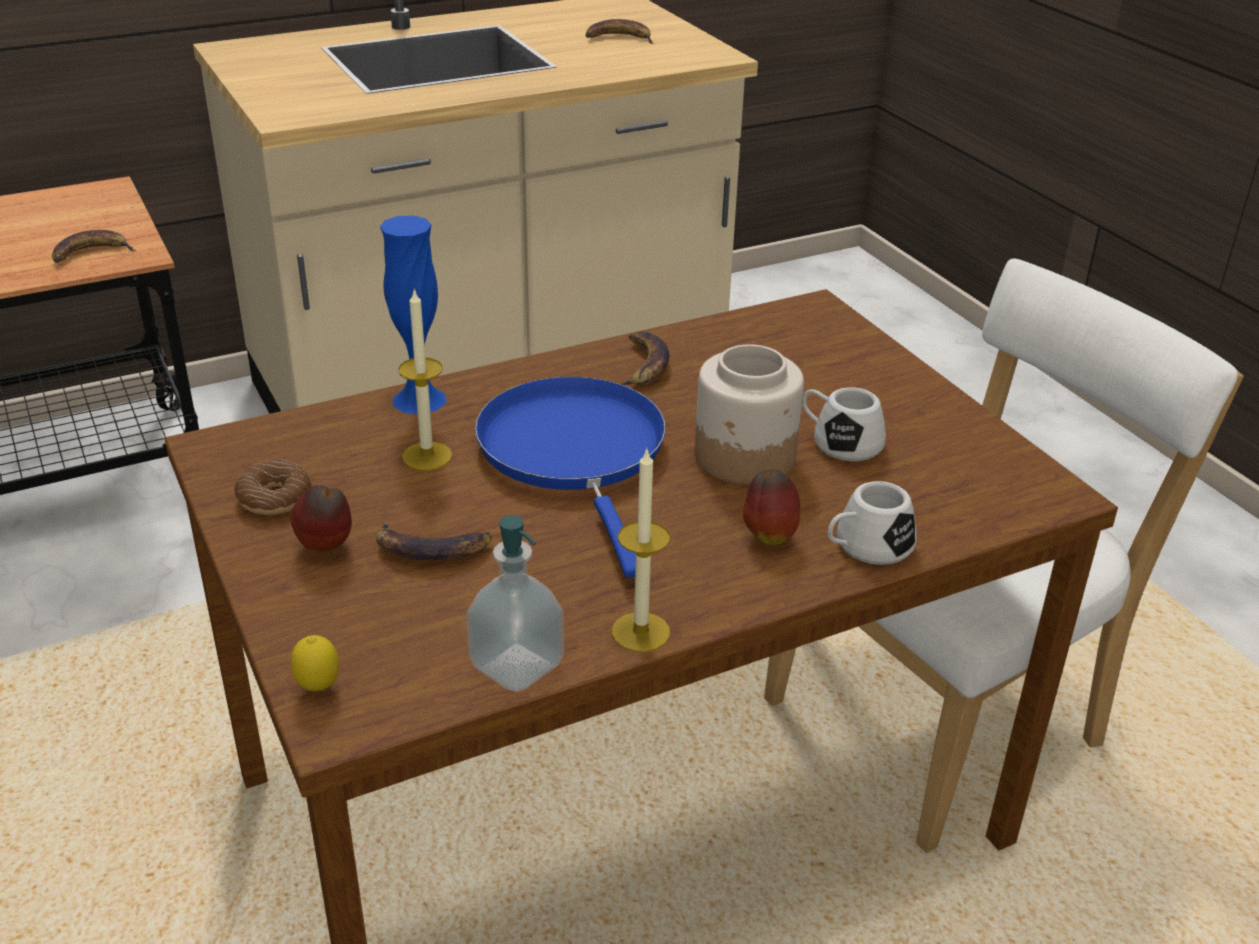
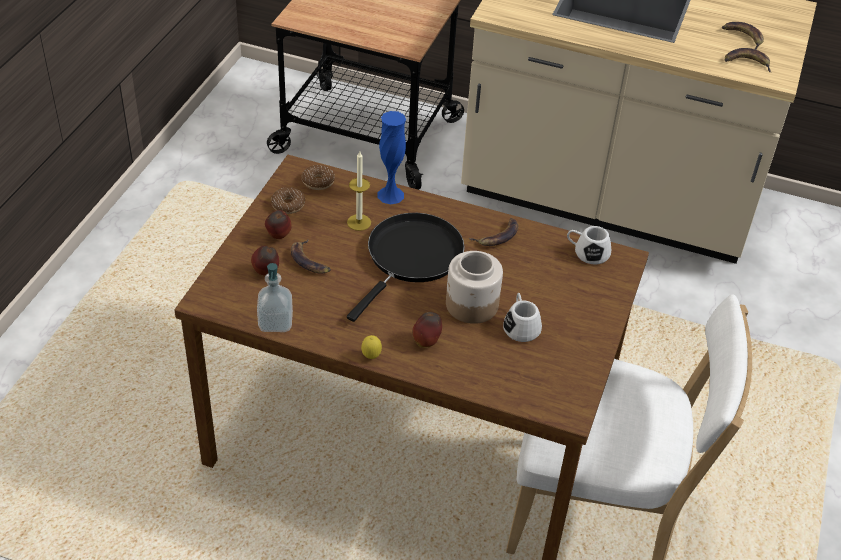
camera: 45 degrees right, 10 degrees up
(91, 253) = (394, 36): banana -> banana (746, 62)
(277, 443) = (318, 182): none -> donut
(318, 688) = (212, 285): lemon -> lemon (371, 357)
(387, 608) = (266, 273): none -> apple
(575, 454) = (411, 258): blue frying pan -> black frying pan
(640, 632) = (328, 341): candle -> none
(865, 547) = (454, 373): white mug -> white mug (587, 252)

